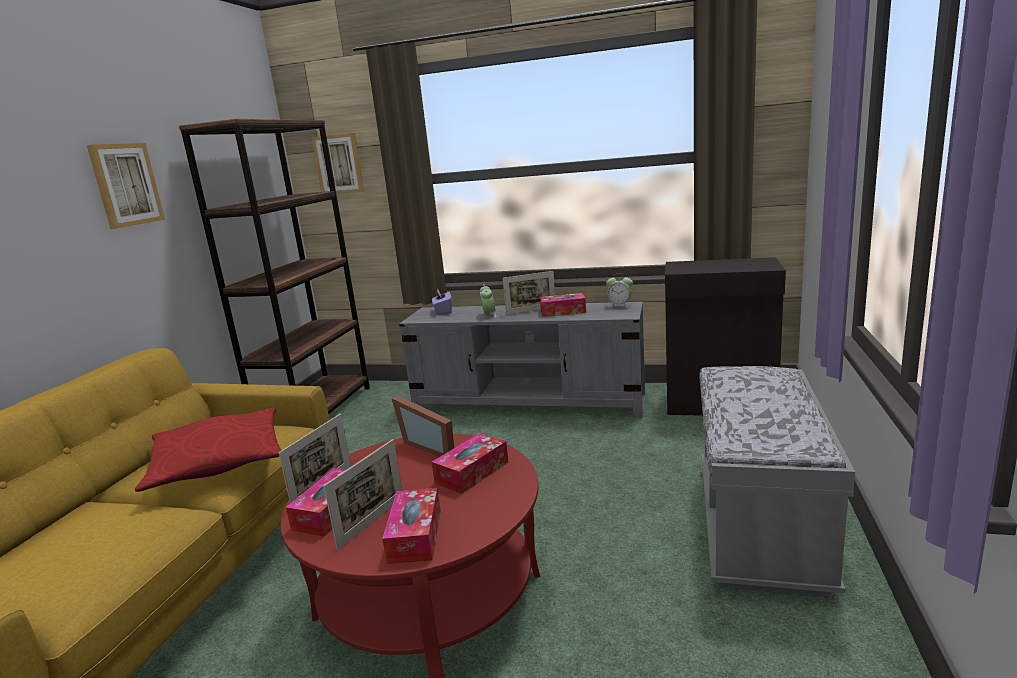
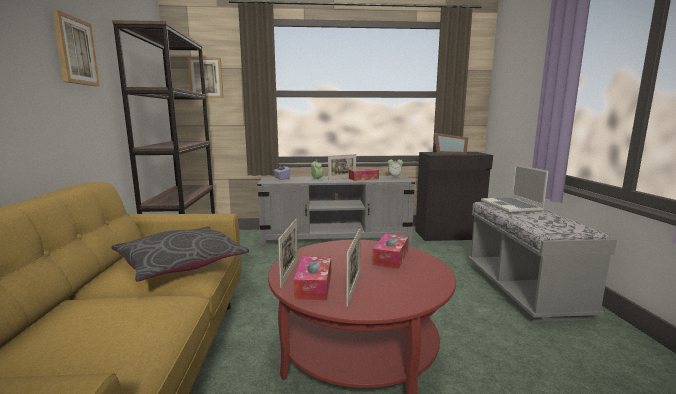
camera: 20 degrees left, 5 degrees down
(218, 462) = (181, 263): red pillow -> grey pillow
(415, 535) = (395, 293): tissue box -> none
(431, 446) = (344, 246): picture frame -> picture frame (450, 153)
(747, 383) = (512, 206): none -> laptop

